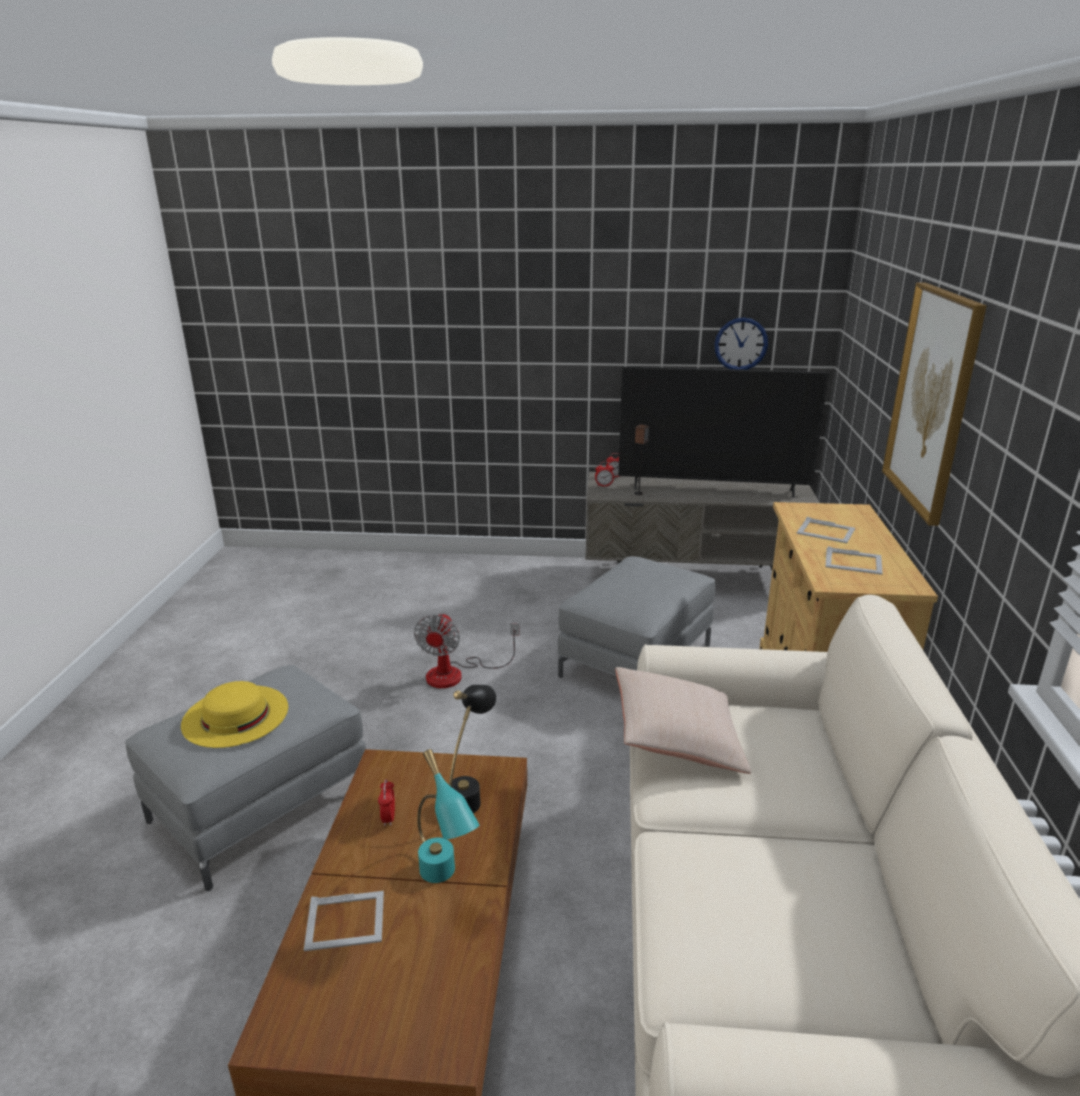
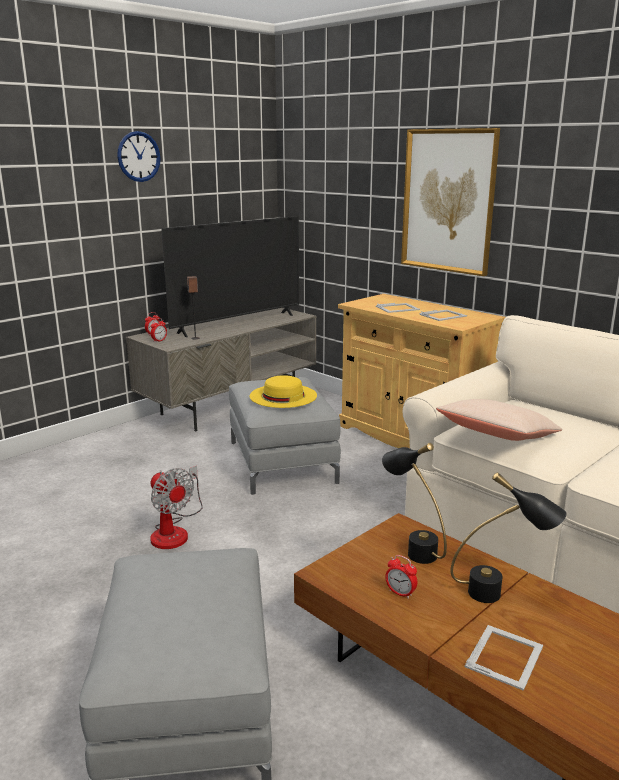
camera: 50 degrees left, 5 degrees down
(235, 715) = (181, 604): yellow hat -> yellow hat (283, 396)
(445, 880) = (500, 594): turquoise table lamp -> black table lamp
(741, 344) = (221, 205): wall clock -> wall clock (138, 156)

